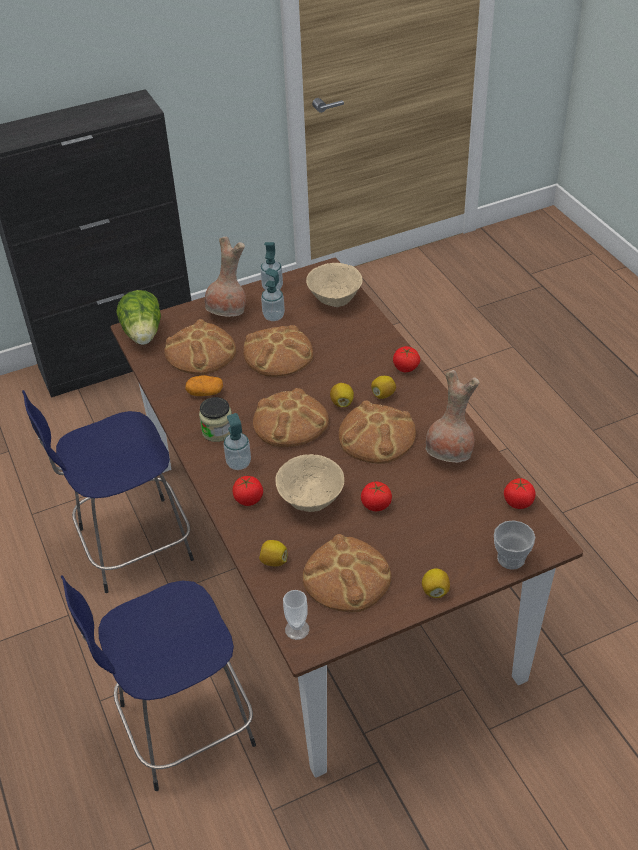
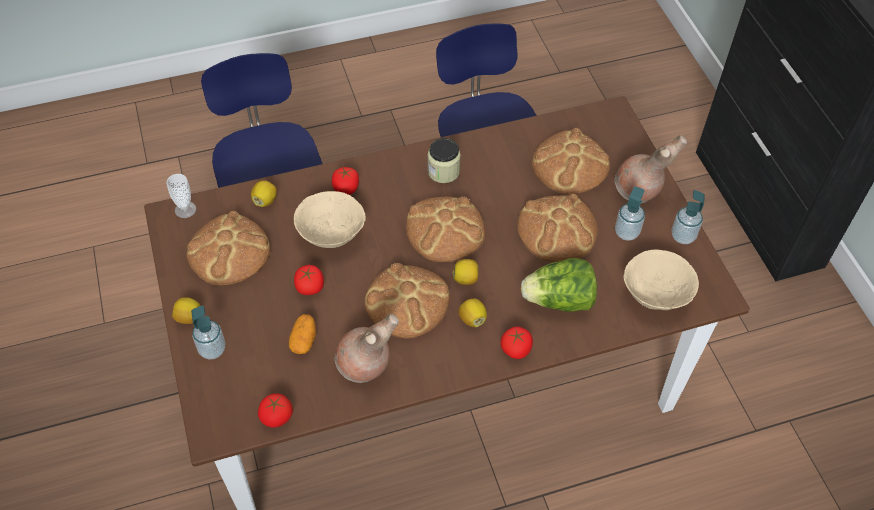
camera: 95 degrees right, 10 degrees up
(143, 335) = (604, 120): lettuce -> lettuce (559, 300)
(205, 393) = (502, 165): potato -> potato (304, 340)
(238, 463) = (395, 184): soap dispenser -> soap dispenser (212, 349)
(511, 558) = (204, 390): cup -> none

